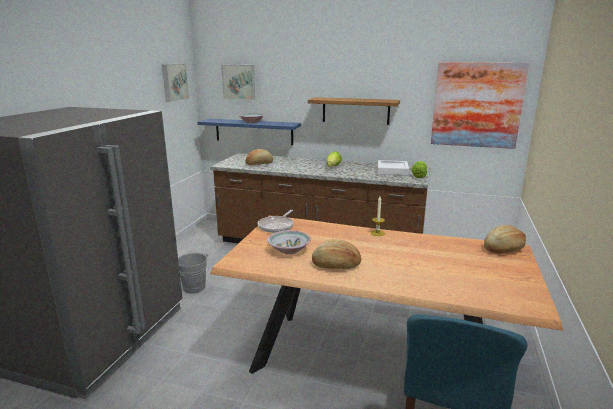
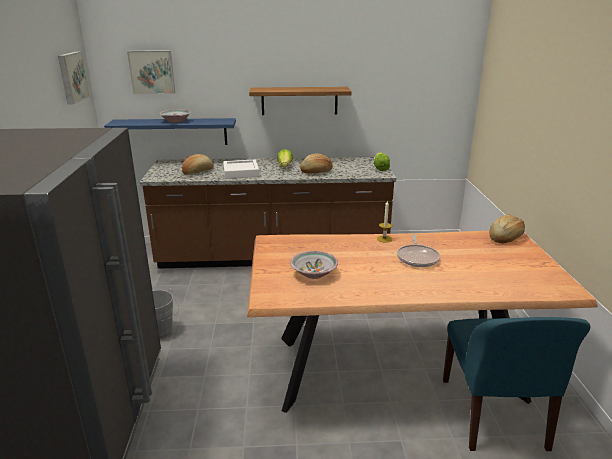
camera: 20 degrees left, 5 degrees up
(277, 226) = (277, 247): frying pan -> frying pan (417, 257)
(336, 265) = (374, 282): bread -> bread (316, 171)
(392, 171) = (350, 165): white tray -> white tray (241, 172)
(476, 105) = (425, 89): picture -> none

